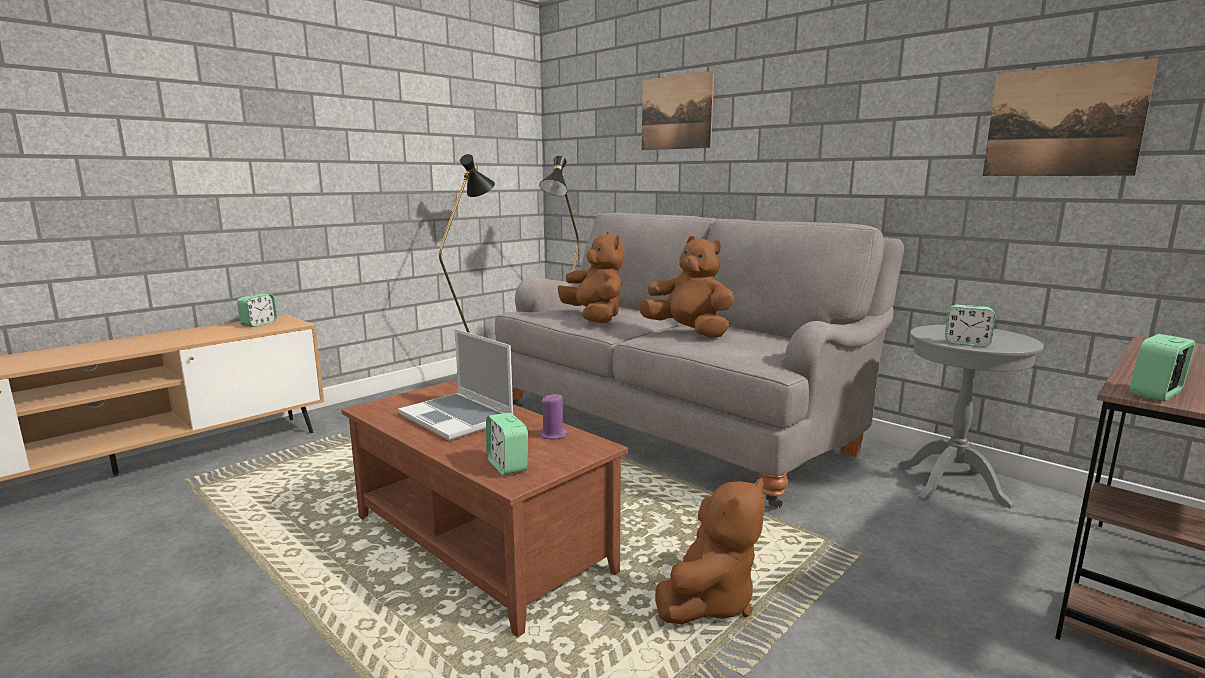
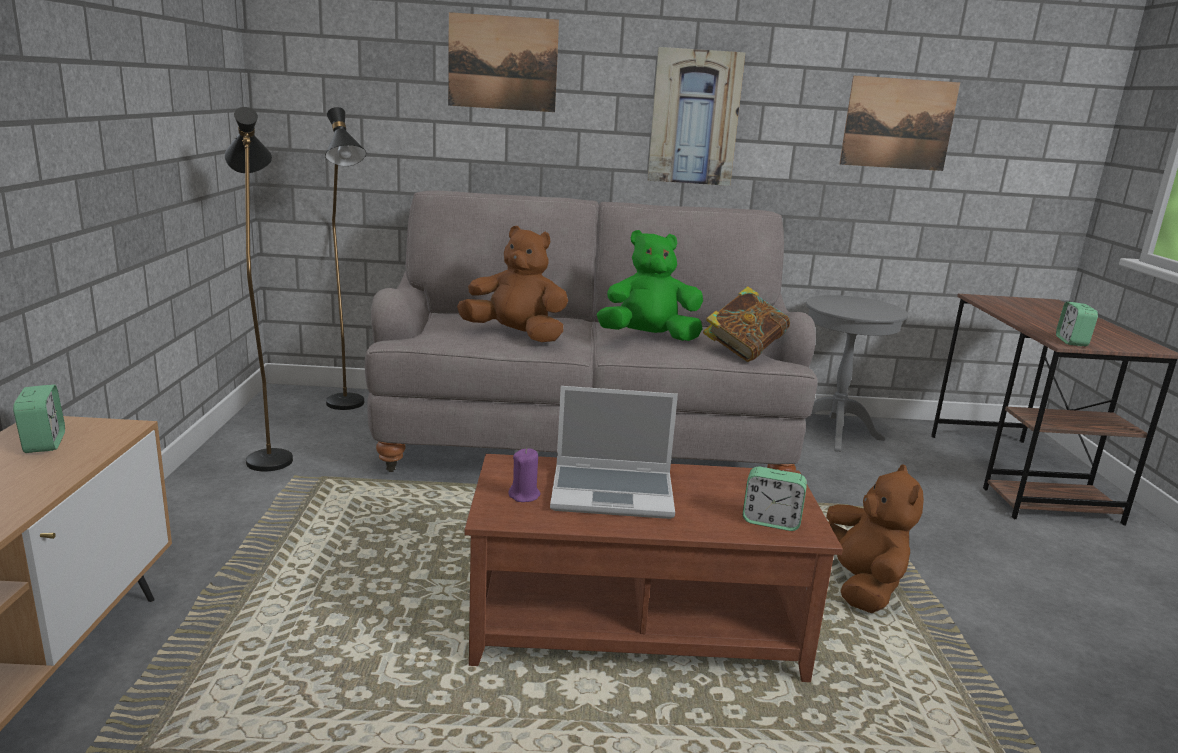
camera: 45 degrees left, 5 degrees up
(553, 435) = (730, 480): purple candle -> purple candle (524, 496)
(689, 332) = (649, 338): brown plush toy -> green plush toy
(749, 353) = (743, 352): none -> book
(823, 140) = (694, 117): none -> picture
(966, 343) = (868, 314): alarm clock -> none

